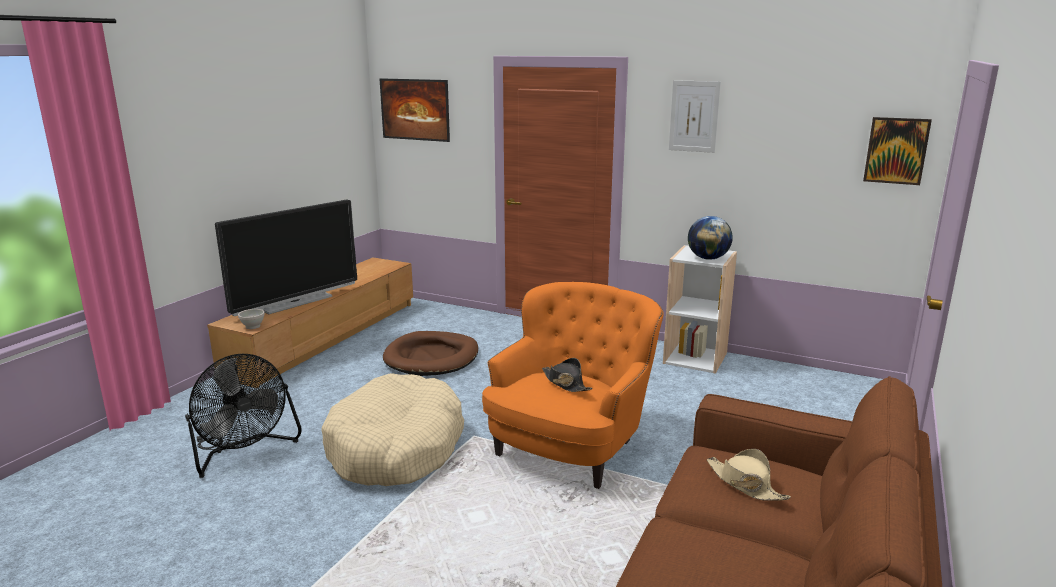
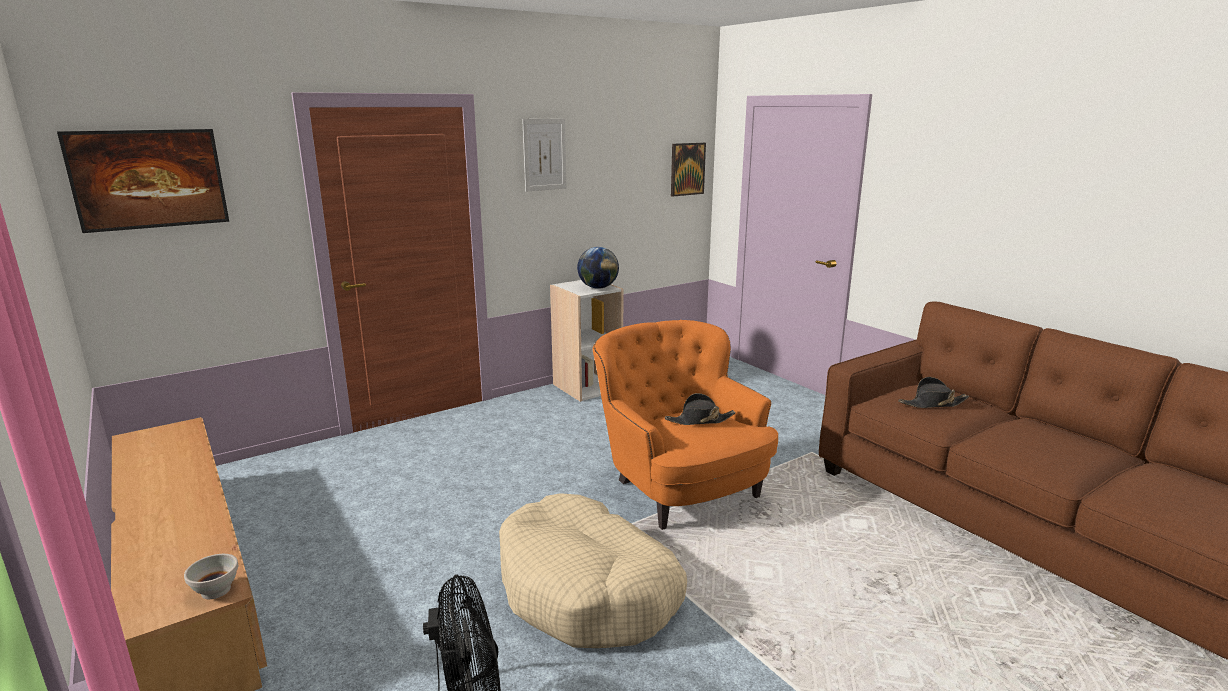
camera: 60 degrees left, 0 degrees up
(295, 302) = (180, 532): television -> none
(432, 357) = (394, 507): brown dog bed -> none
(745, 484) = (932, 404): beige hat -> black hat

